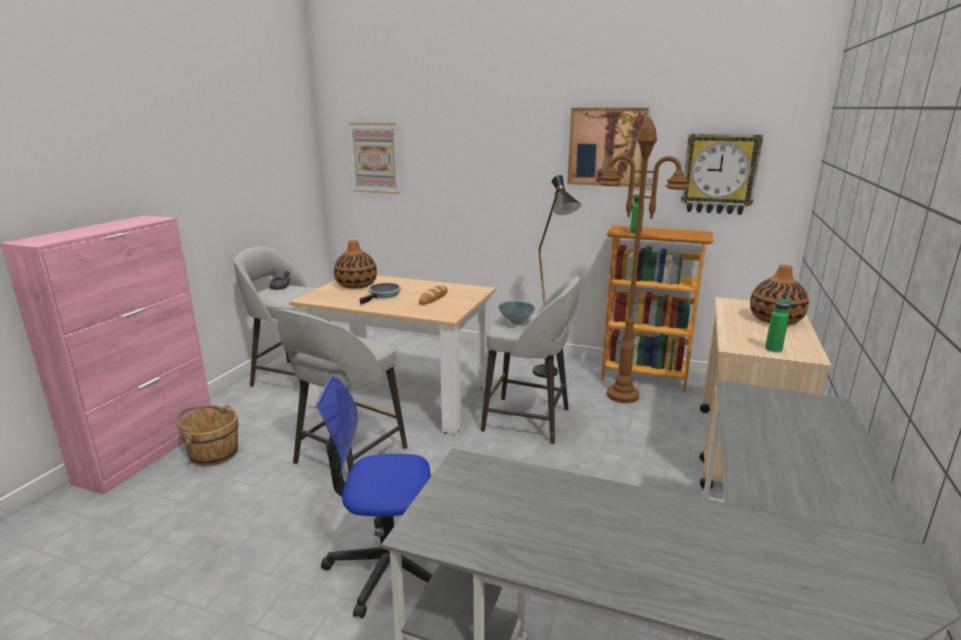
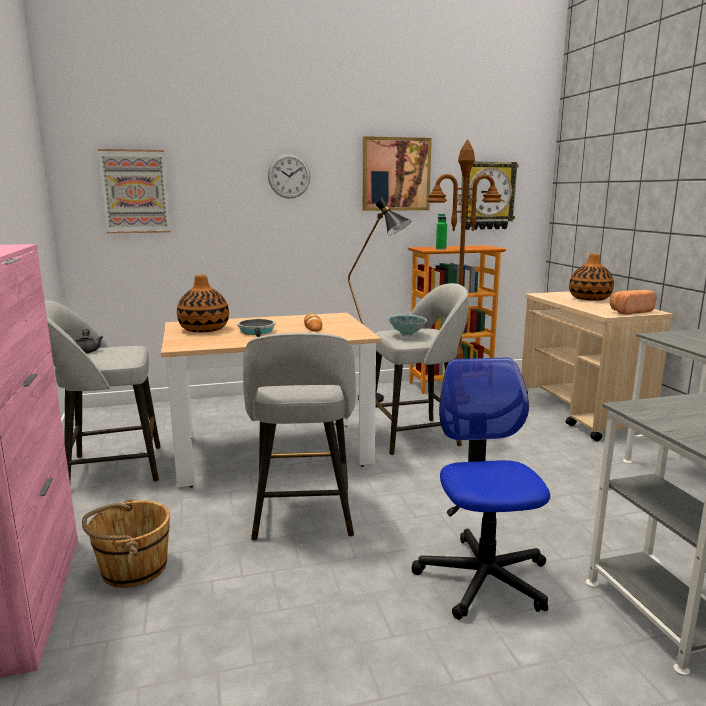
camera: 35 degrees left, 5 degrees down
(386, 566) = (483, 578): office chair -> office chair turned 120 degrees clockwise
(497, 147) = (289, 176): none -> wall clock
(773, 349) = (629, 312): green bottle -> bread

